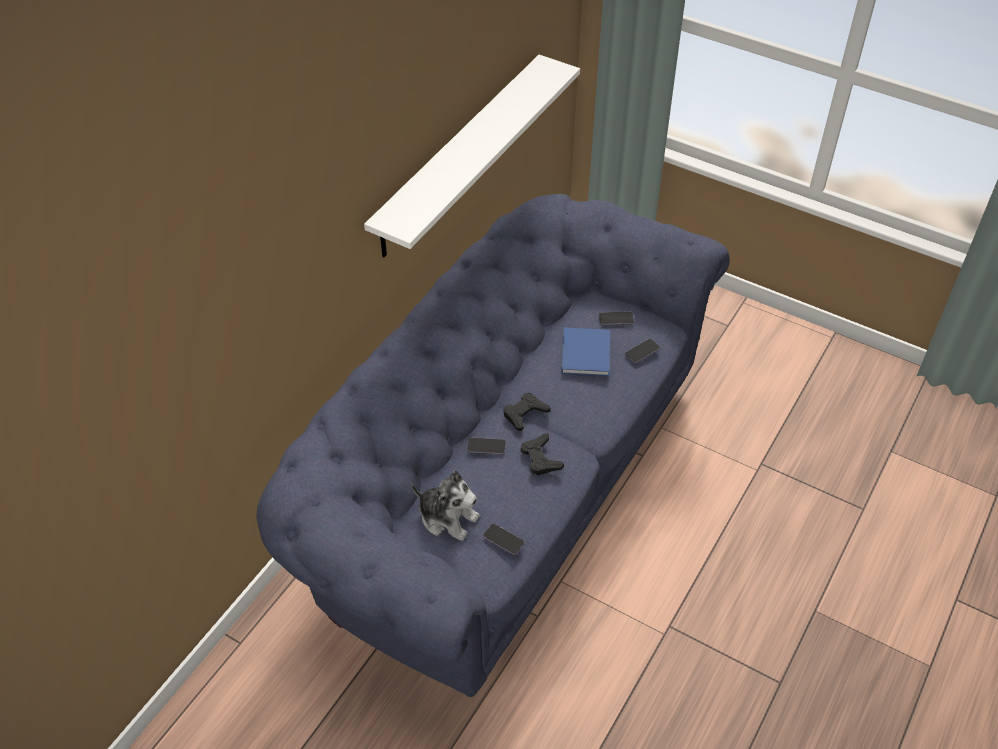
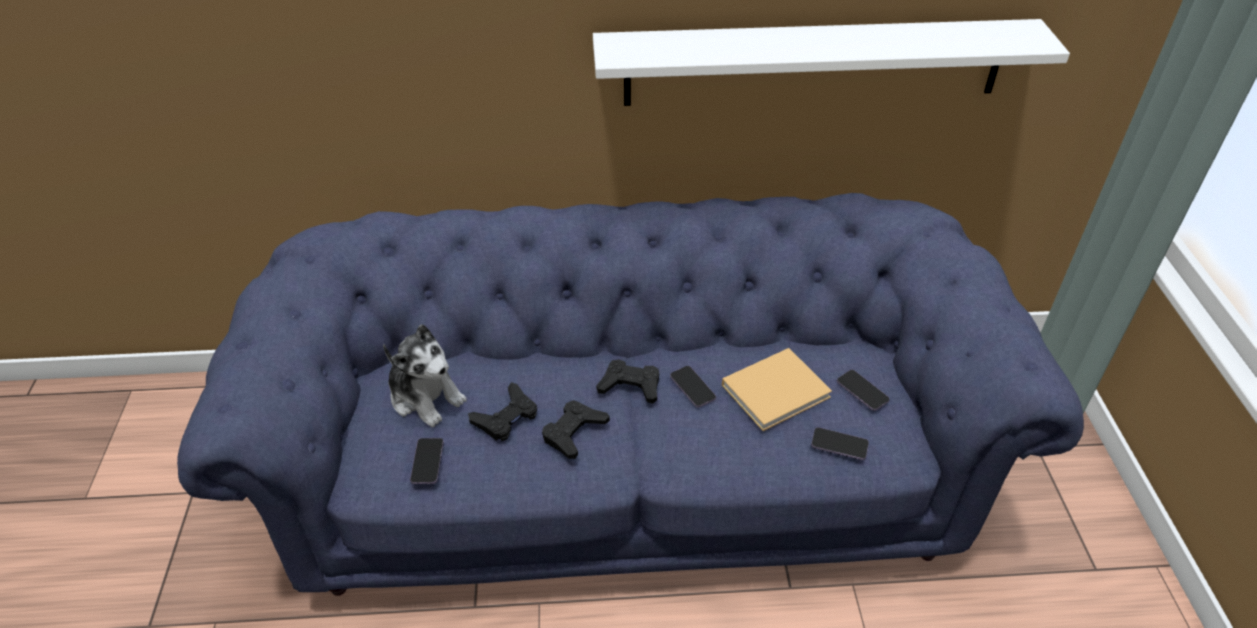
camera: 55 degrees right, 5 degrees down
(447, 517) = (426, 397): plush toy -> plush toy turned 45 degrees counterclockwise
(486, 447) = (550, 377): phone -> phone (692, 387)
(501, 484) = (506, 417): none -> black game controller
(586, 352) = (778, 390): blue book -> beige book

